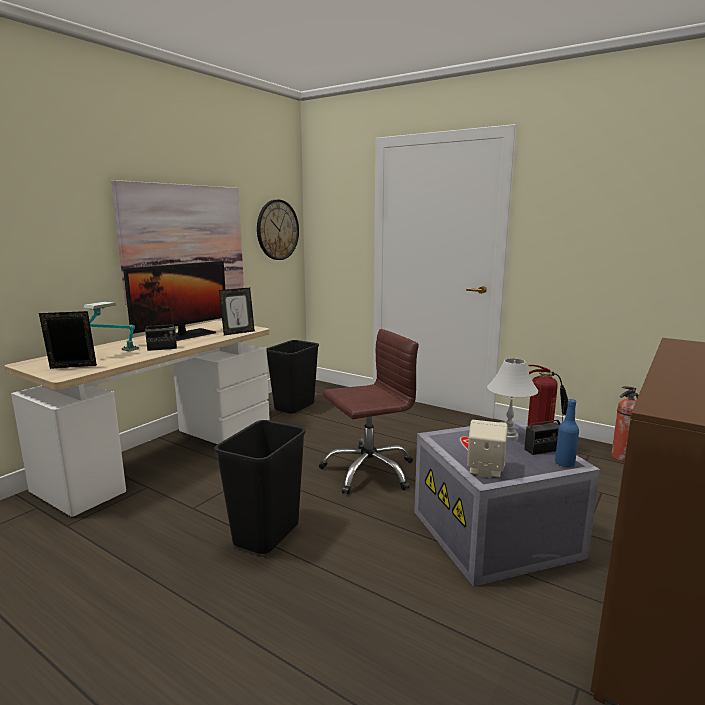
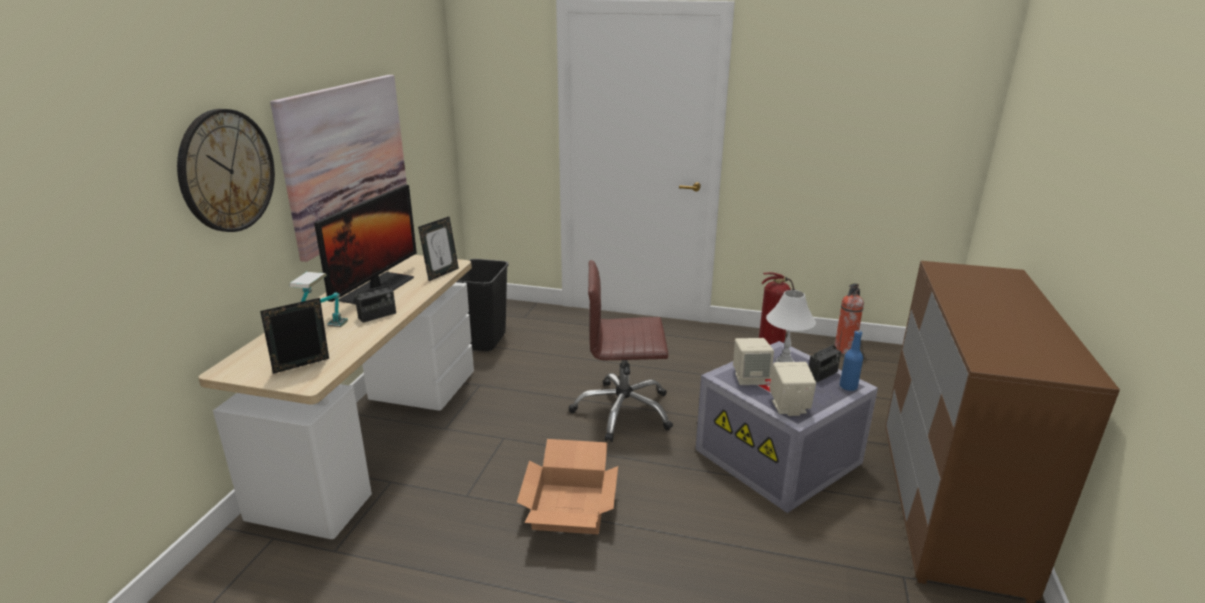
camera: 20 degrees left, 10 degrees up
(266, 534) = (568, 507): black trash can -> cardboard box
(277, 230) = (431, 118): wall clock -> wall clock (227, 171)
(368, 471) = (623, 411): brown office chair -> brown office chair turned 135 degrees counterclockwise
(463, 442) = (750, 378): none -> beige speaker

